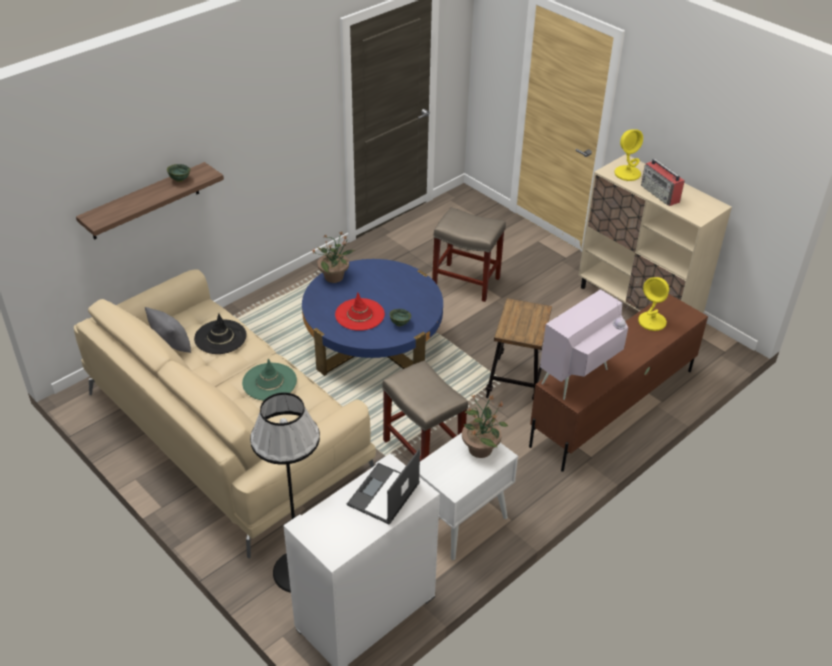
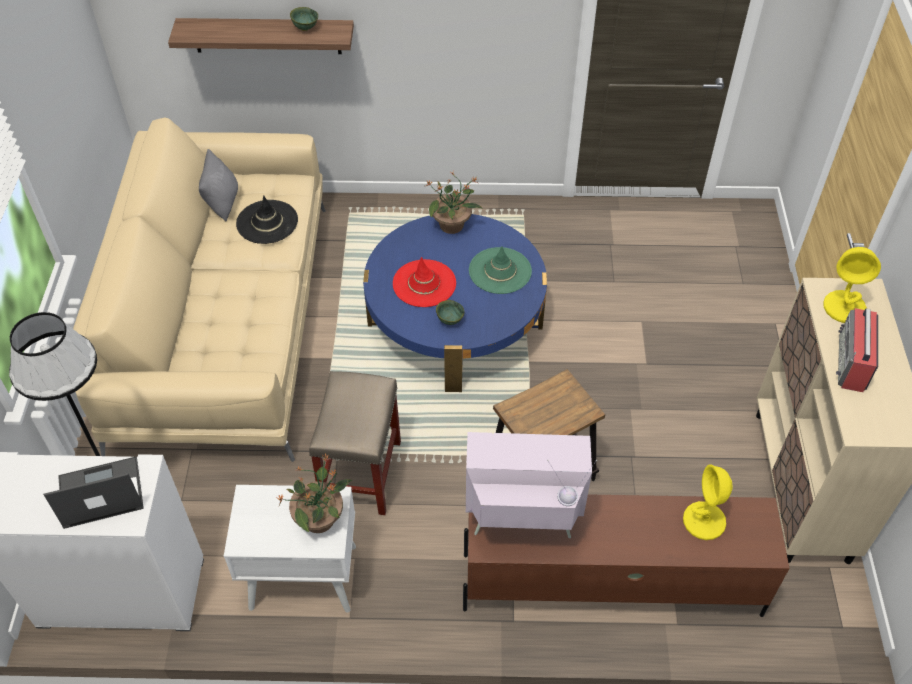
camera: 45 degrees right, 10 degrees up
(269, 382) = (250, 298): green hat -> green hat (500, 271)
(467, 282) = (630, 320): beige stool -> none

